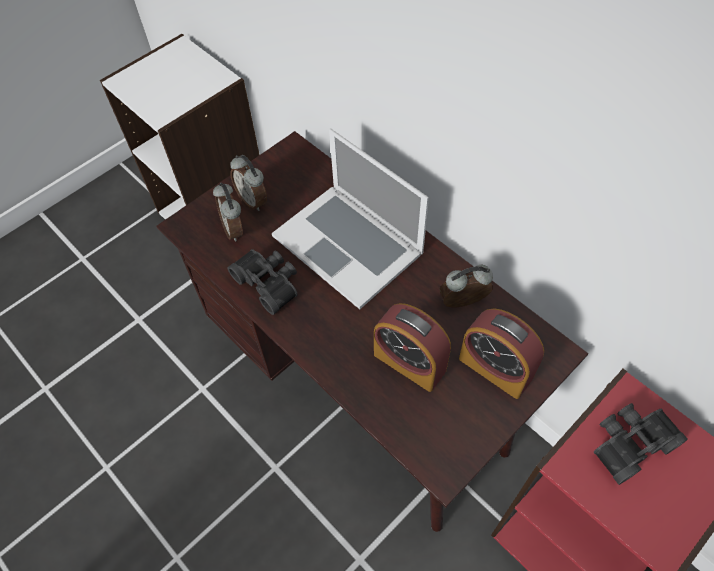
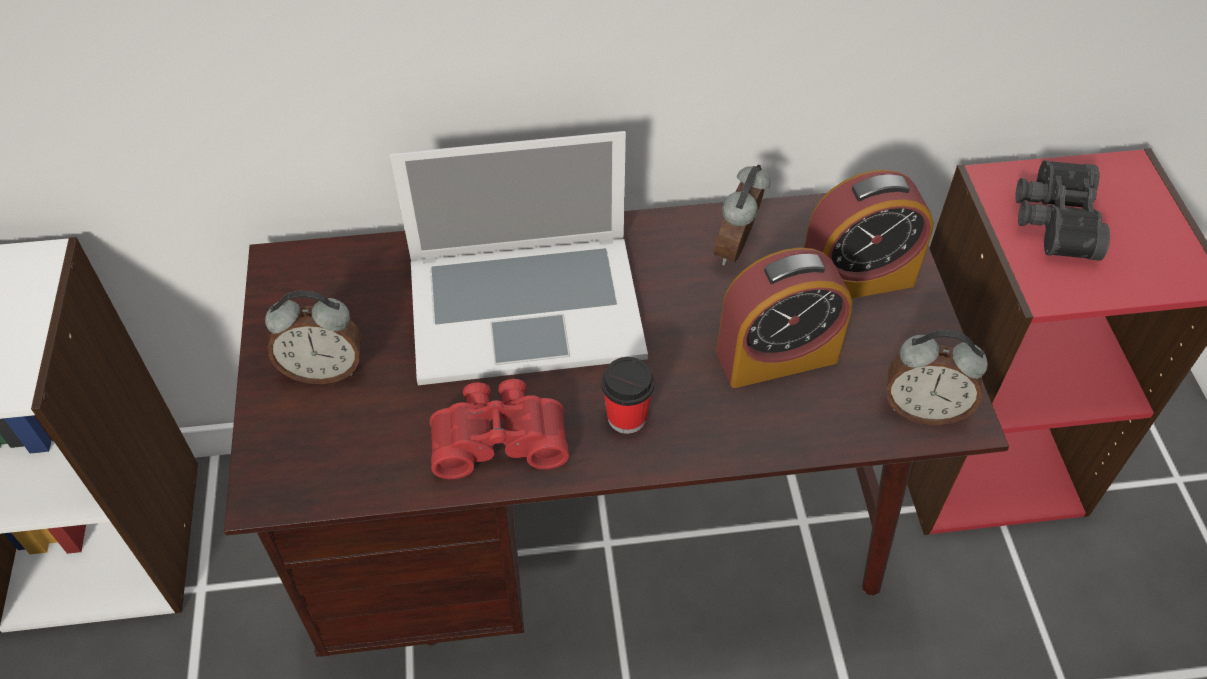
camera: 55 degrees left, 5 degrees down
(234, 229) = (353, 425): alarm clock -> alarm clock (923, 409)
(269, 282) = (499, 437): black binoculars -> red binoculars
(319, 322) = (626, 417): none -> cup

